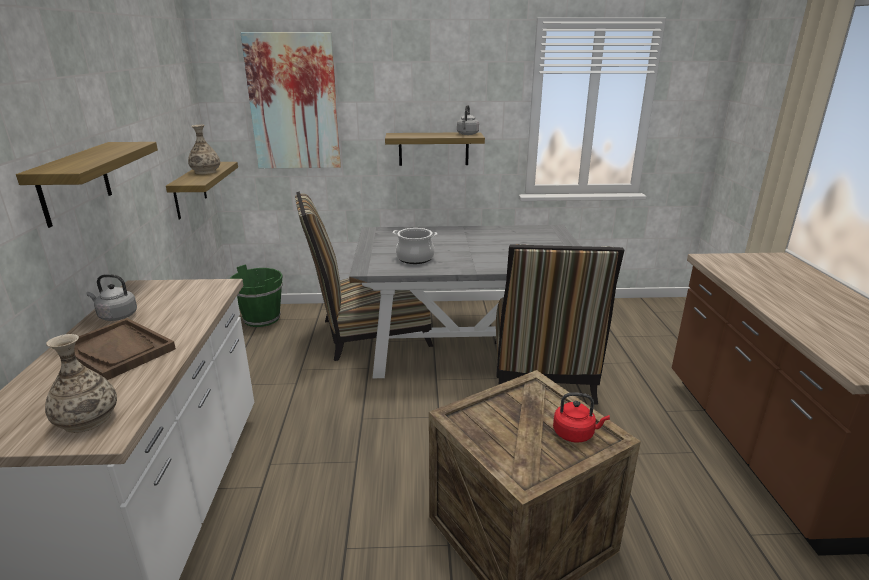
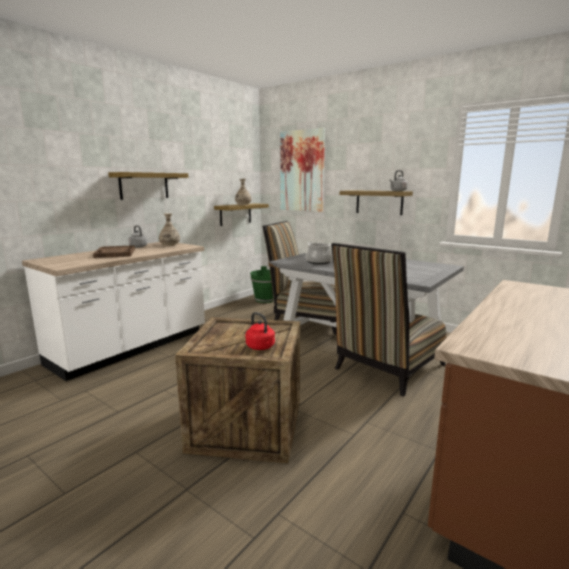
camera: 40 degrees right, 10 degrees down
(87, 419) = (67, 263): vase -> vase (170, 245)

